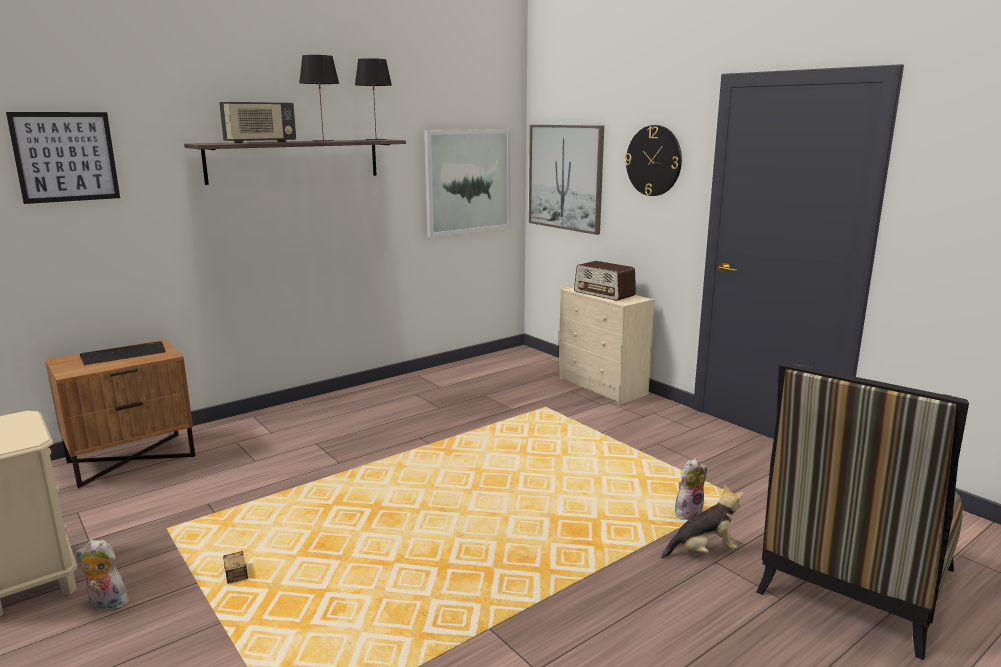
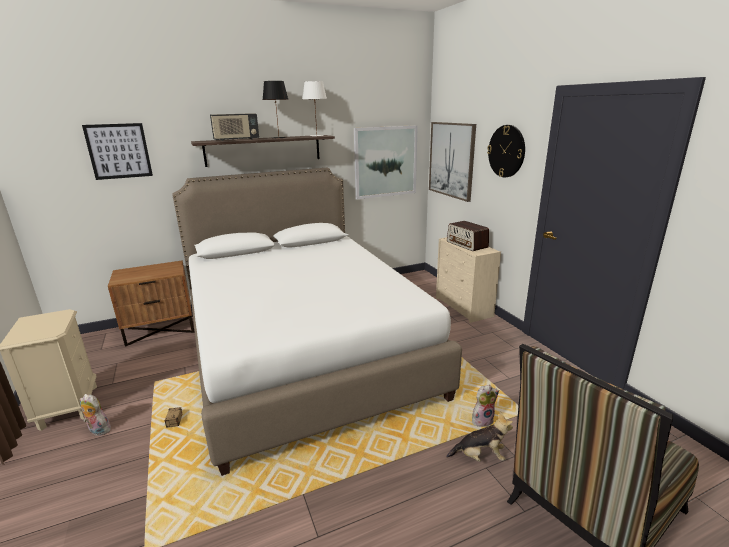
camera: 15 degrees right, 5 degrees up
(124, 354) = (154, 270): keyboard -> none
(376, 139) = (317, 135): black table lamp -> white table lamp
(392, 461) = (302, 350): none -> white bed

